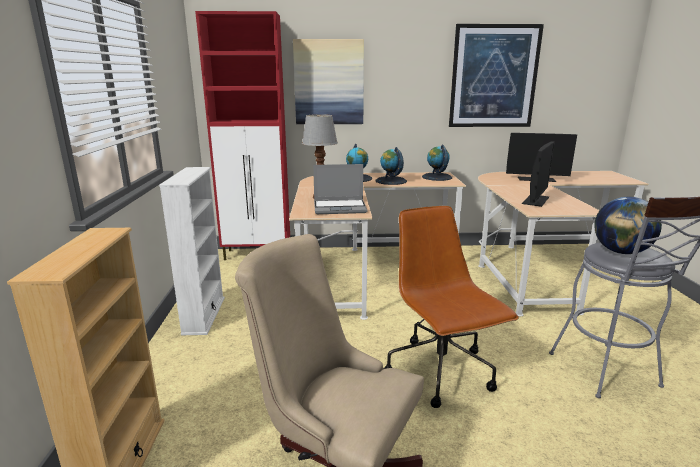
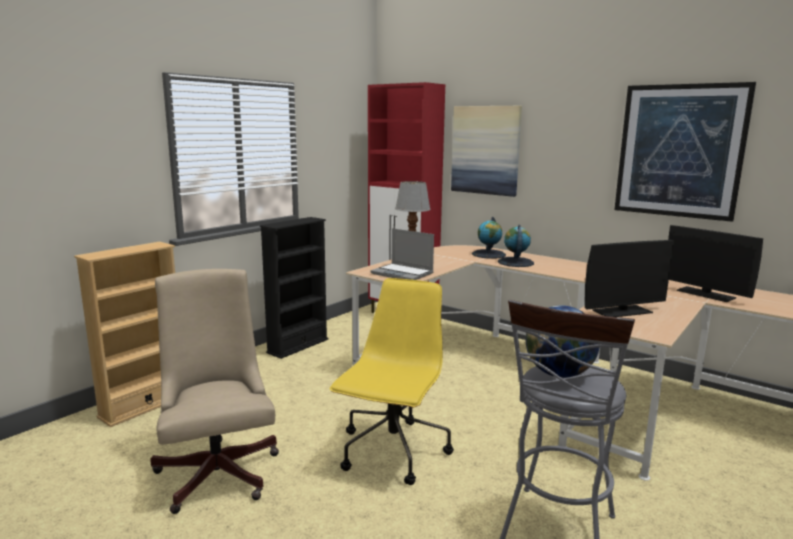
camera: 40 degrees right, 5 degrees down
(204, 315) = (298, 346): white bookcase -> black bookcase
(436, 177) = (578, 268): globe -> none
(441, 372) = (393, 452): brown office chair -> yellow office chair

